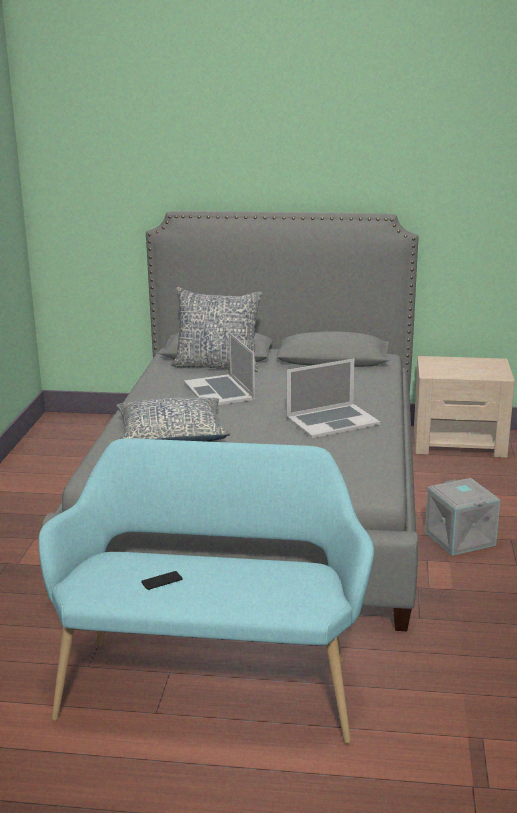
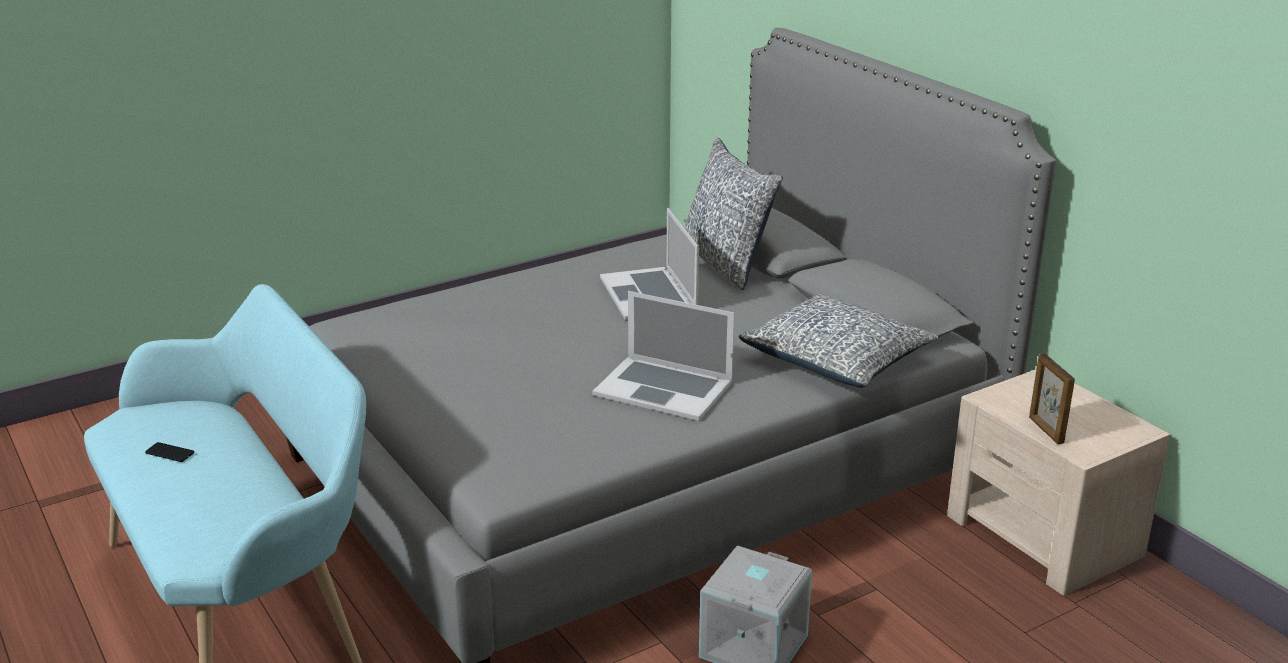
camera: 50 degrees right, 5 degrees up
(172, 436) = (483, 320): pillow -> pillow (837, 359)
(219, 391) = (649, 294): laptop -> laptop turned 45 degrees counterclockwise
(473, 375) = (1045, 430): none -> picture frame

